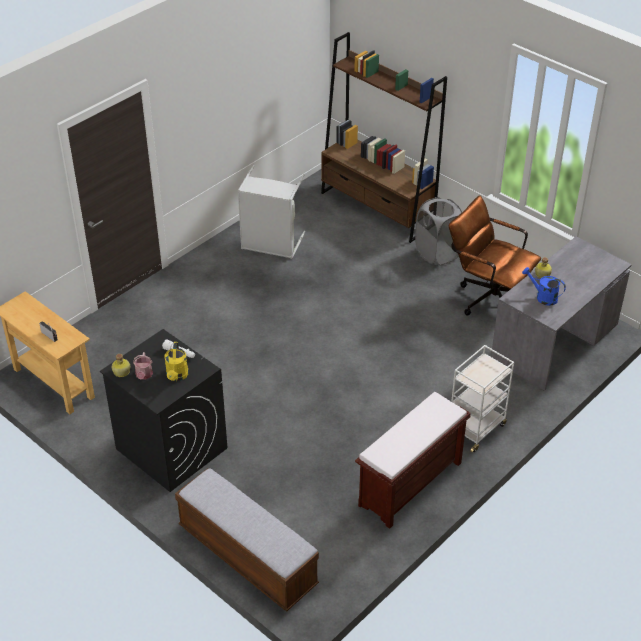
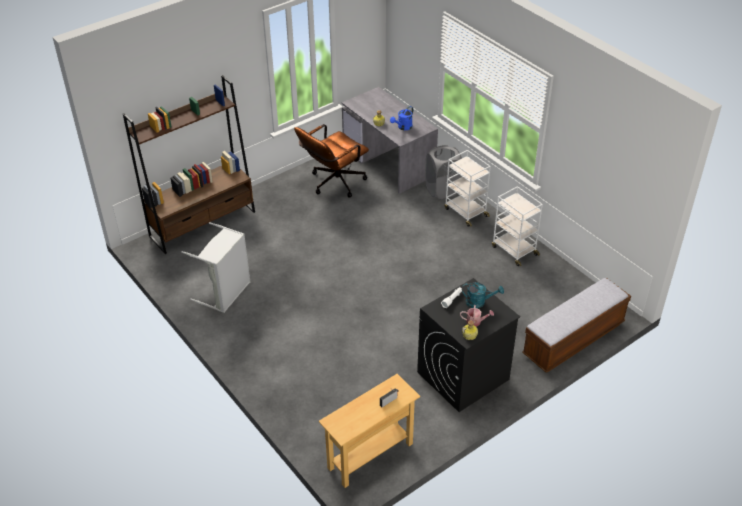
camera: 80 degrees left, 0 degrees up
(177, 376) = (479, 302): yellow watering can -> turquoise watering can
(410, 485) = (514, 250): brown bench -> white cart
(437, 253) = (274, 200): grey laundry basket -> grey laundry basket (442, 190)

